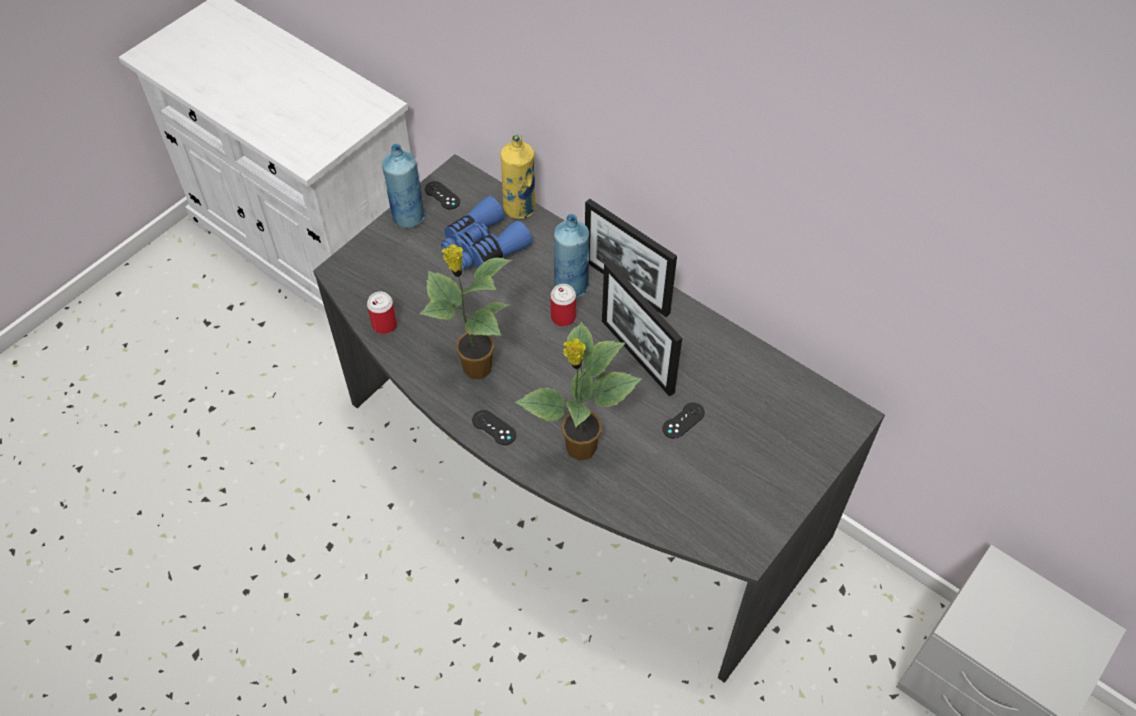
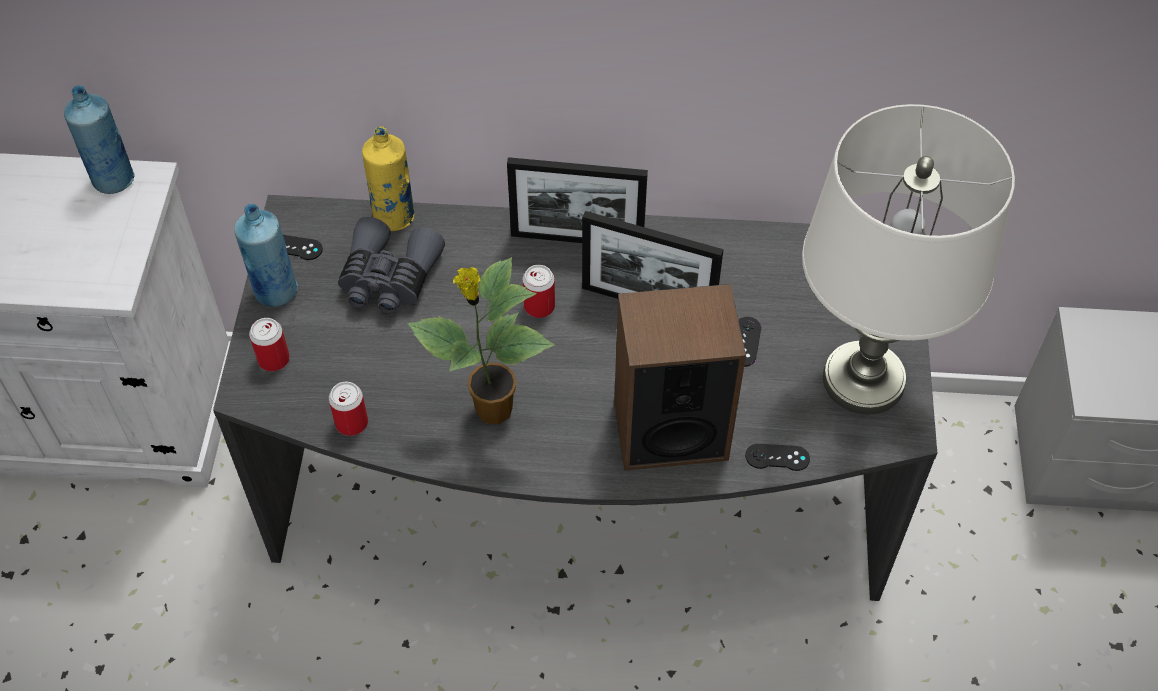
camera: 35 degrees left, 0 degrees up
(372, 259) = (273, 359): none -> can
(483, 246) = (388, 278): blue binoculars -> grey binoculars
(494, 427) = (565, 460): black game controller -> black game controller (777, 457)
(571, 286) = (520, 270): blue bottle -> blue bottle (113, 180)
(579, 449) = (670, 430): potted plant -> speaker
(746, 497) = (864, 380): none -> white table lamp

